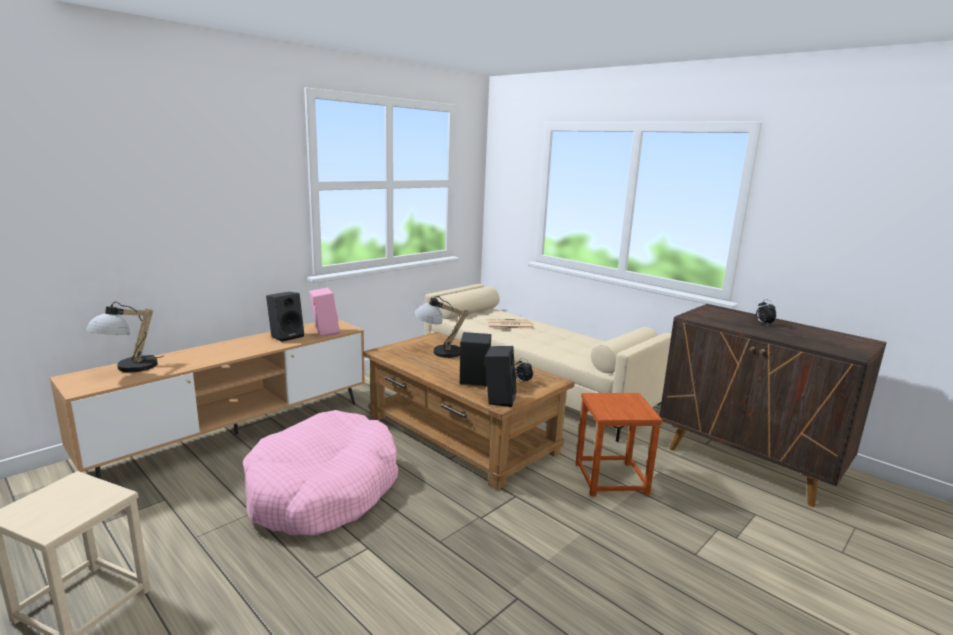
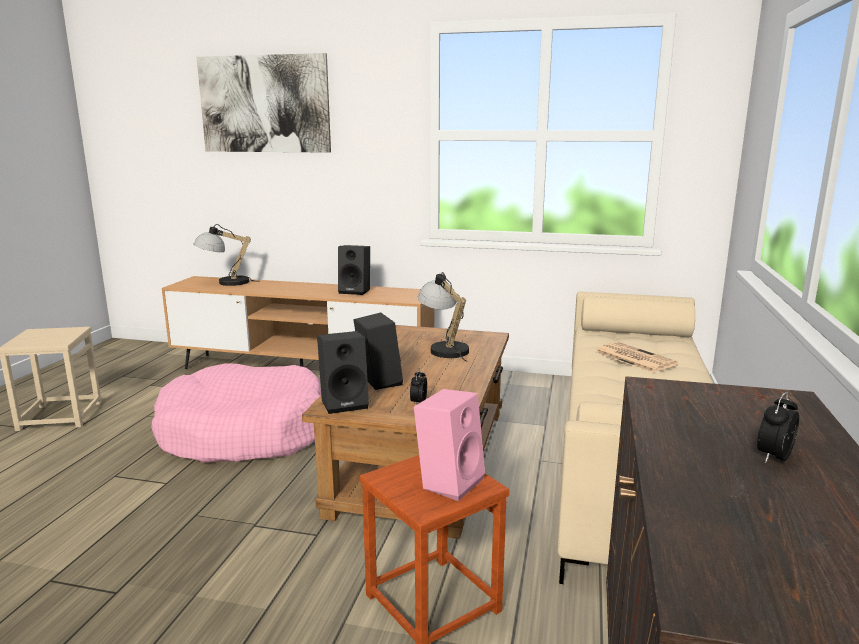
camera: 60 degrees right, 0 degrees up
(129, 154) = (264, 104): none -> picture
(324, 332) = (387, 296): pink speaker -> pink speaker (449, 481)

